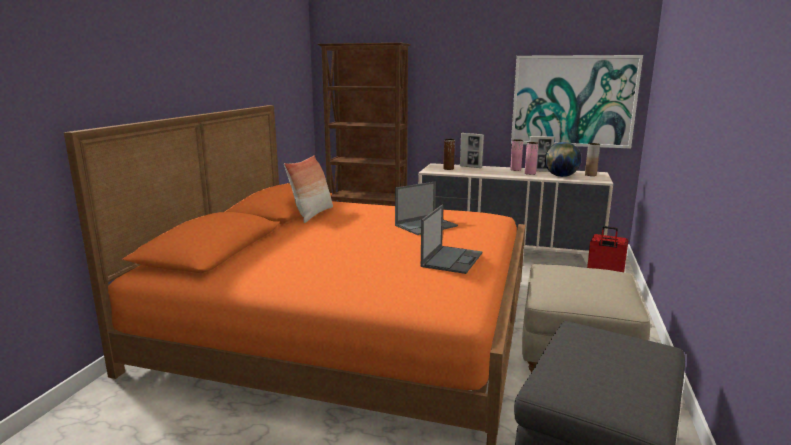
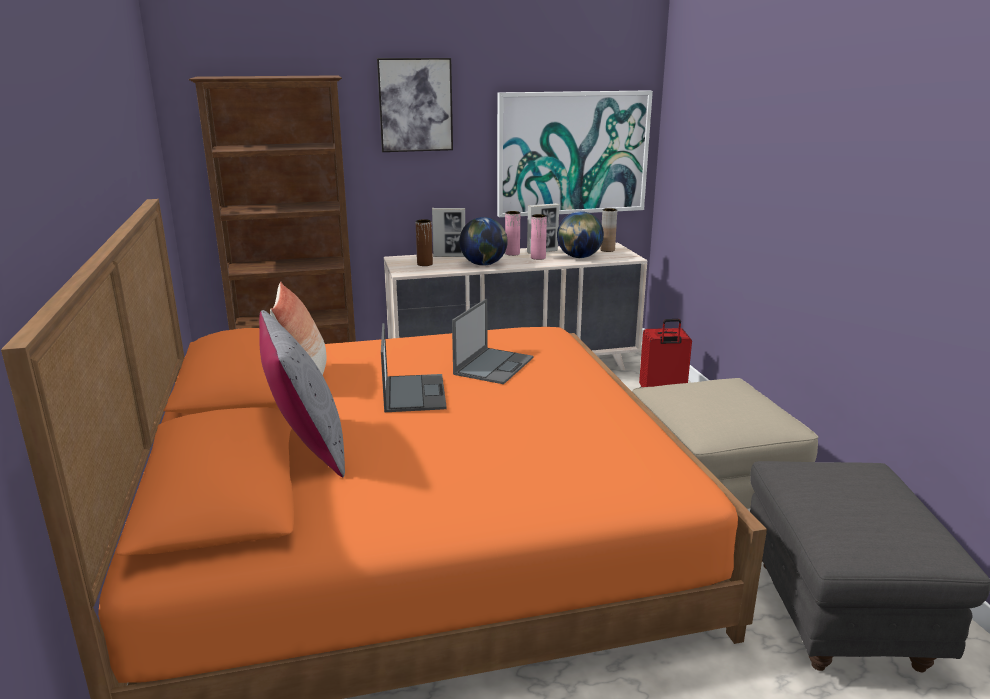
camera: 30 degrees left, 5 degrees up
(268, 241) = (307, 447): none -> grey pillow
(452, 259) = (595, 413): laptop -> laptop (414, 393)
(459, 64) = (415, 105): none -> picture
(486, 173) = (483, 264): none -> globe

